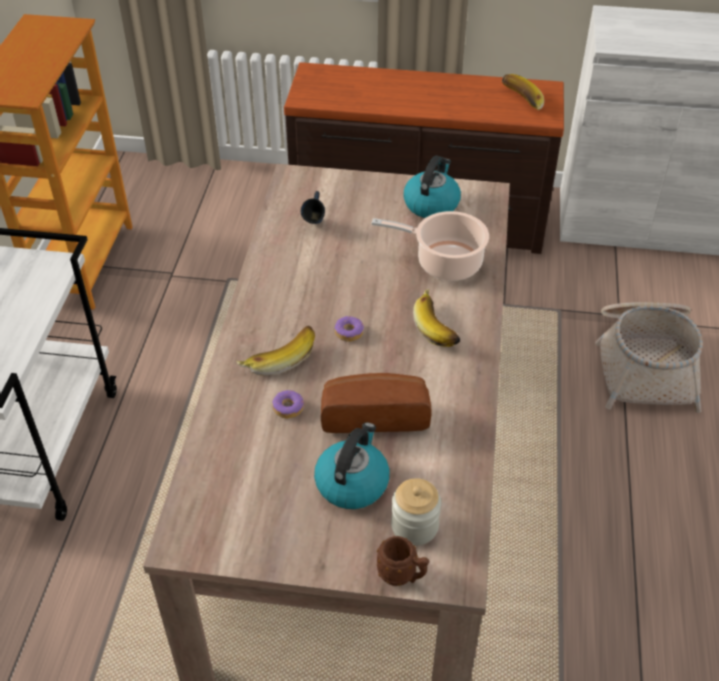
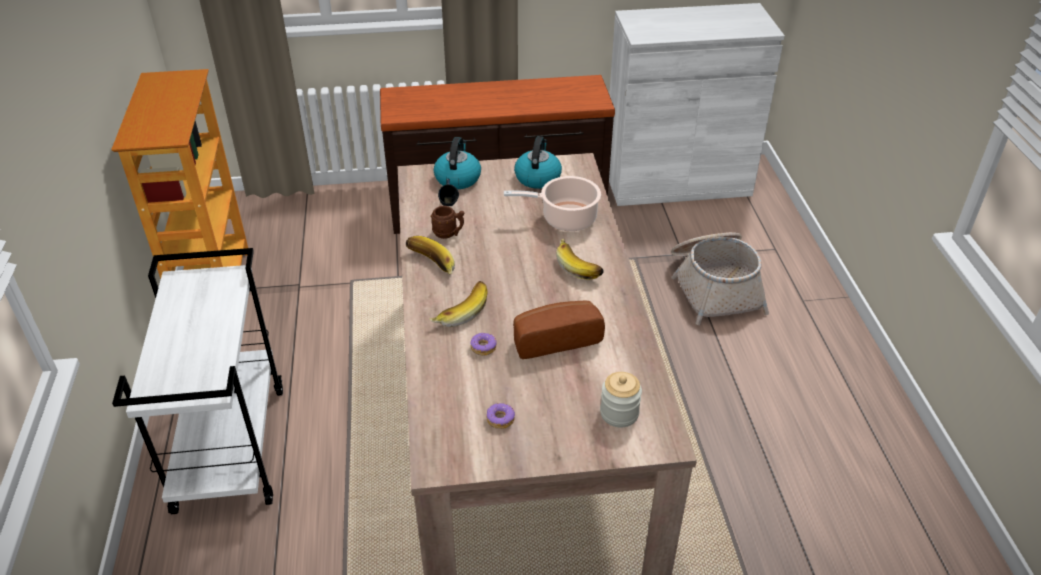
camera: 15 degrees left, 5 degrees down
(349, 332) = (509, 283): donut -> donut (500, 419)
(352, 482) = (557, 392): kettle -> kettle (457, 178)
(402, 575) = (624, 451): brown mug -> brown mug (449, 234)
(520, 101) = (573, 94): banana -> banana (430, 265)

